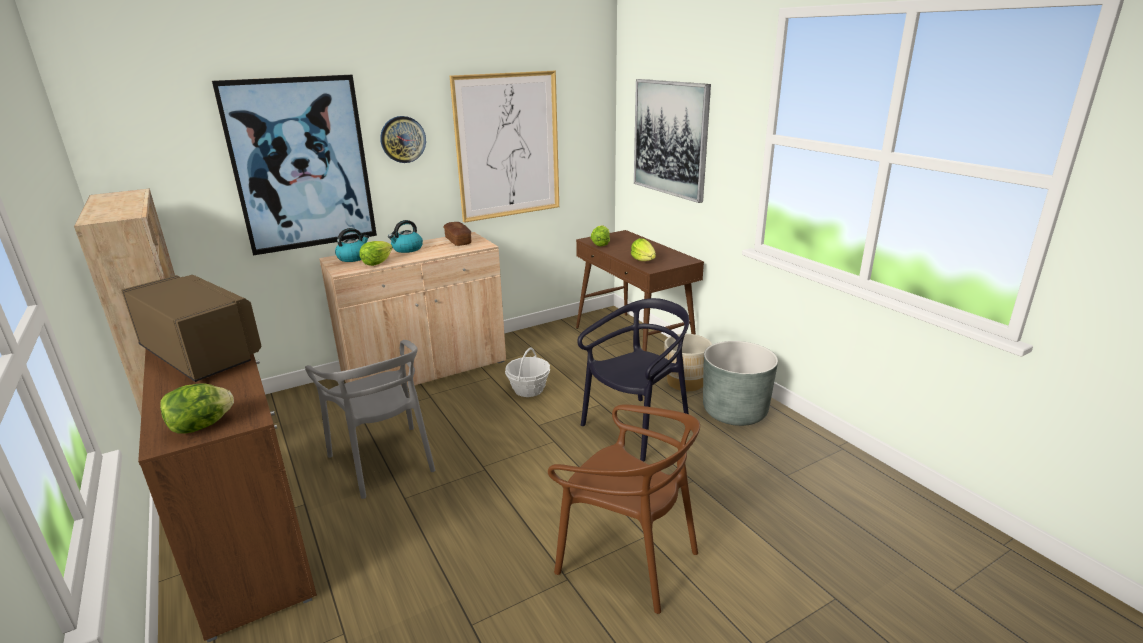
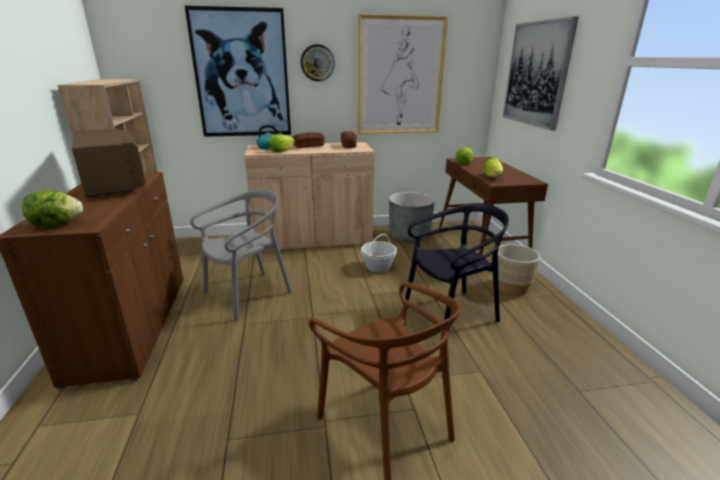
camera: 20 degrees right, 0 degrees up
(384, 461) = (248, 294): grey chair -> grey chair turned 120 degrees counterclockwise
(407, 249) = (309, 146): kettle -> bread
(734, 411) = (547, 320): grey planter -> grey planter (409, 236)

